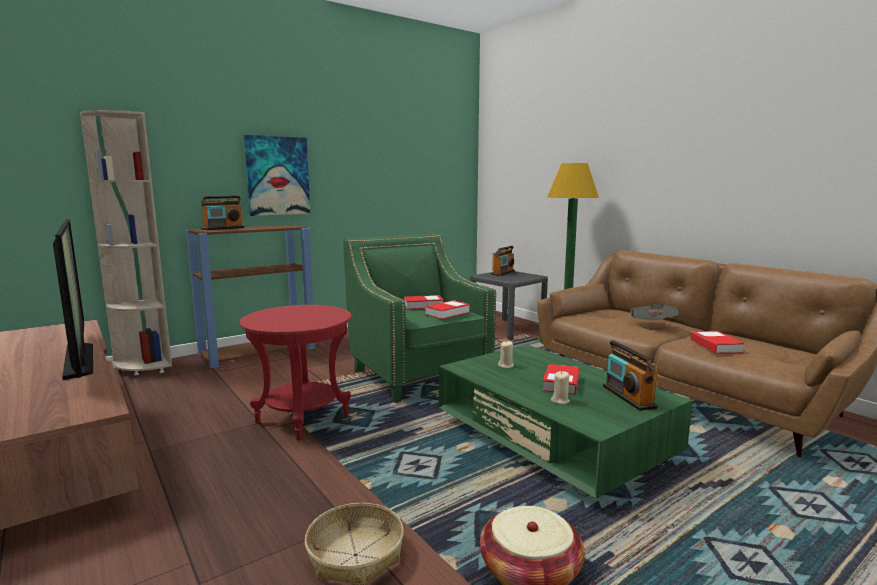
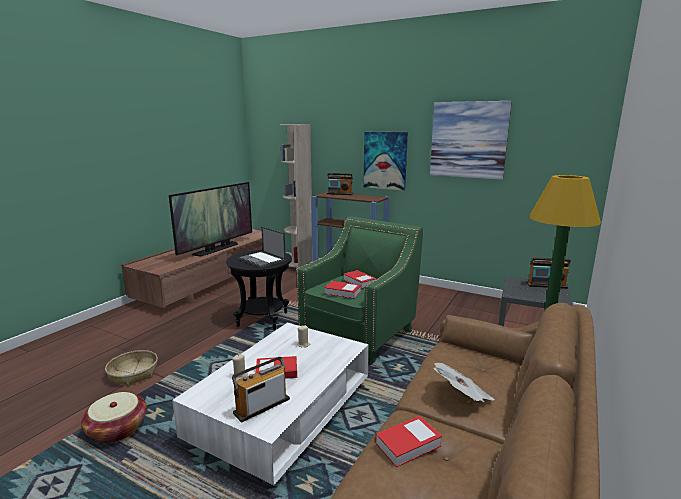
camera: 65 degrees right, 5 degrees up
(302, 420) = (262, 319): red side table -> black side table
(307, 315) = (262, 260): none -> laptop
(373, 149) = (468, 140): none -> picture
(551, 439) = (283, 413): green coffee table -> white coffee table

